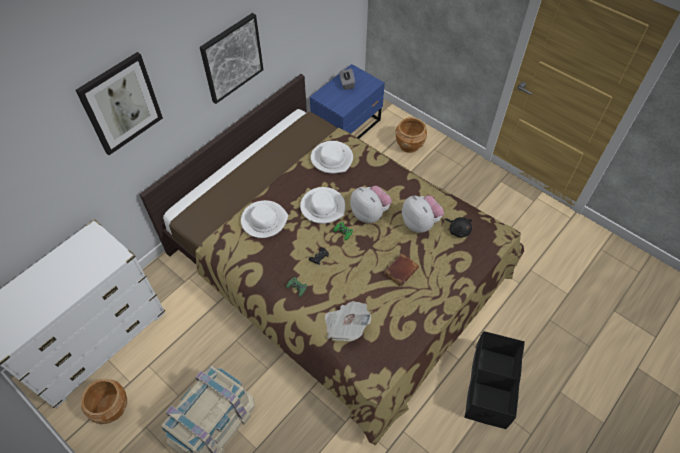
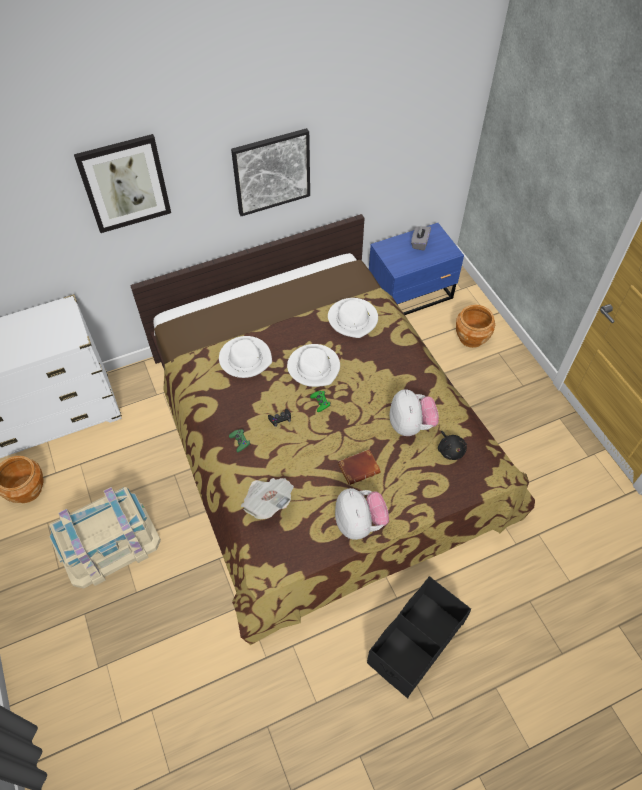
camera: 25 degrees right, 0 degrees up
(369, 213) = (360, 393): plush toy -> plush toy (359, 523)

